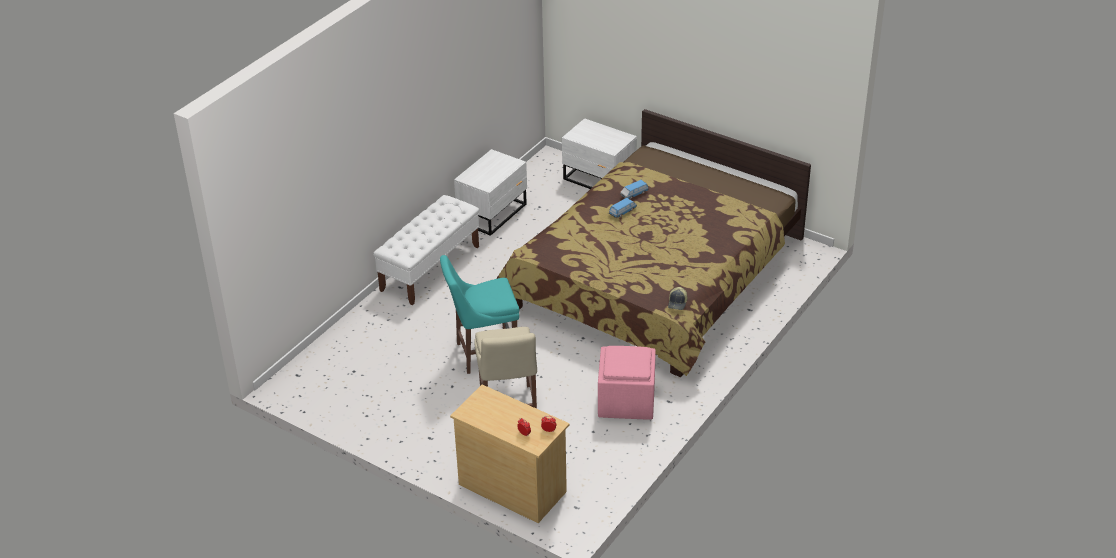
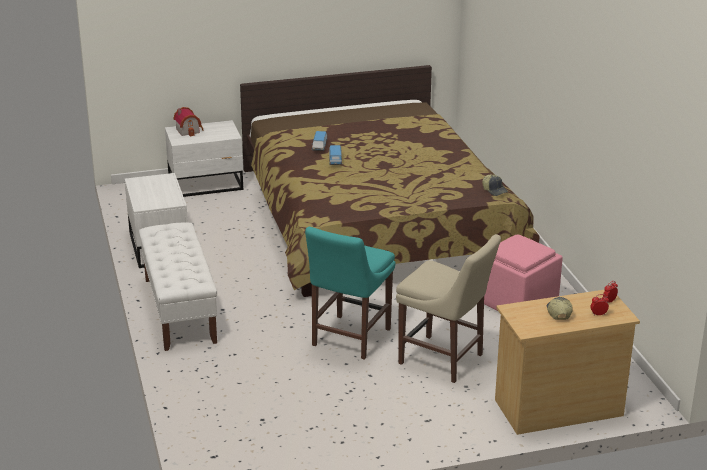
camera: 50 degrees left, 10 degrees down
(504, 415) = (558, 312): none -> cap
(594, 129) = (189, 130): none -> toy house

